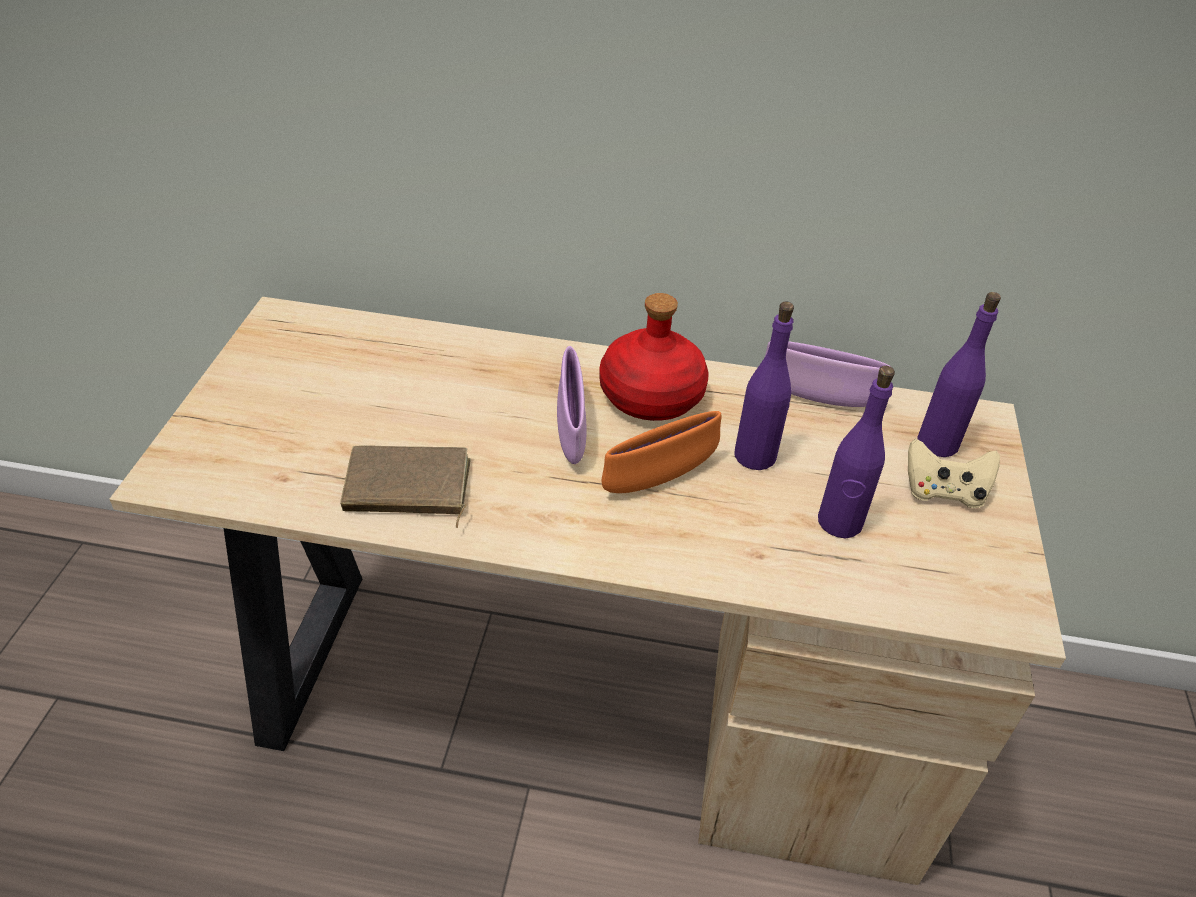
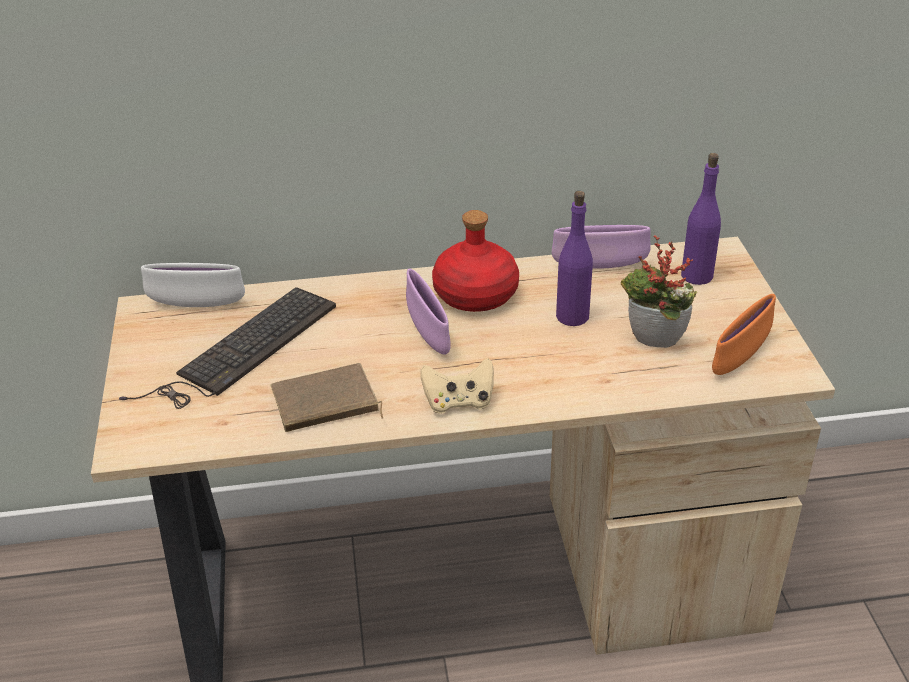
camera: 15 degrees left, 5 degrees down
(336, 326) = (197, 304): none -> white bowl
(351, 394) = (240, 350): none -> keyboard
(659, 478) = (511, 349): orange bowl -> orange bowl (740, 357)
(839, 522) = (652, 345): purple bottle -> potted plant
(943, 492) = (714, 307): beige game controller -> beige game controller (459, 402)

